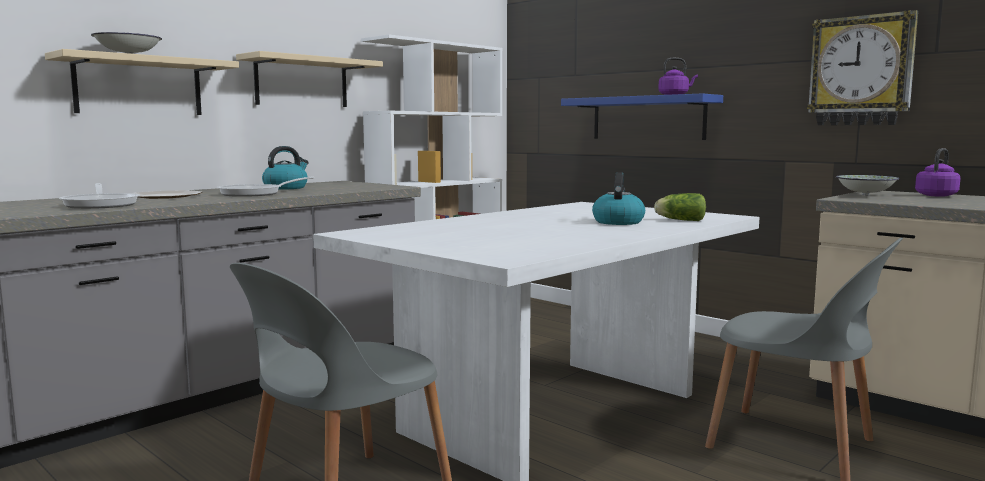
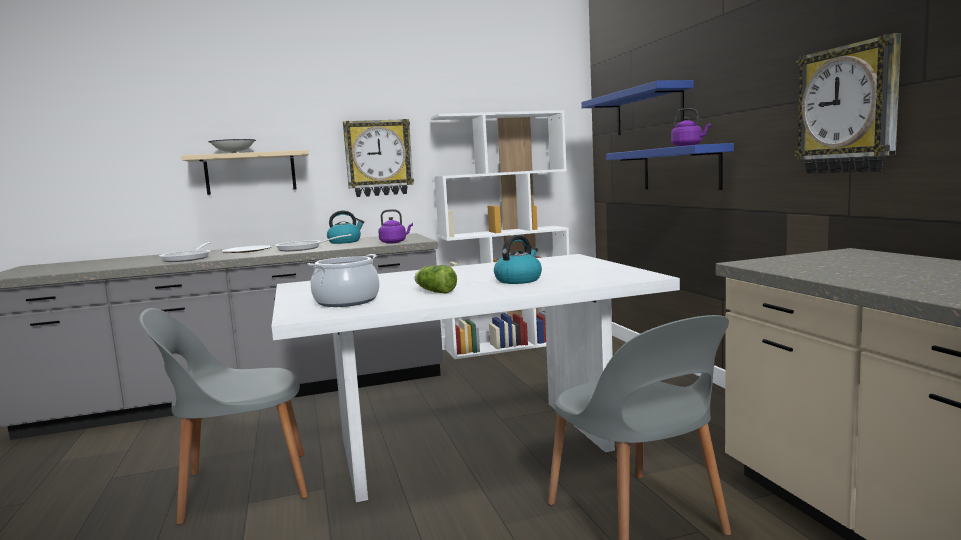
camera: 30 degrees right, 0 degrees up
(302, 82) = (378, 158): beige shelf -> wall clock
(501, 245) = (346, 301): none -> cooking pot
(602, 58) = (648, 111): none -> blue shelf
(679, 220) = (580, 280): lettuce -> lettuce (434, 291)
(865, 195) = (800, 257): bowl -> none
(937, 195) = (897, 259): purple kettle -> purple kettle (394, 242)

